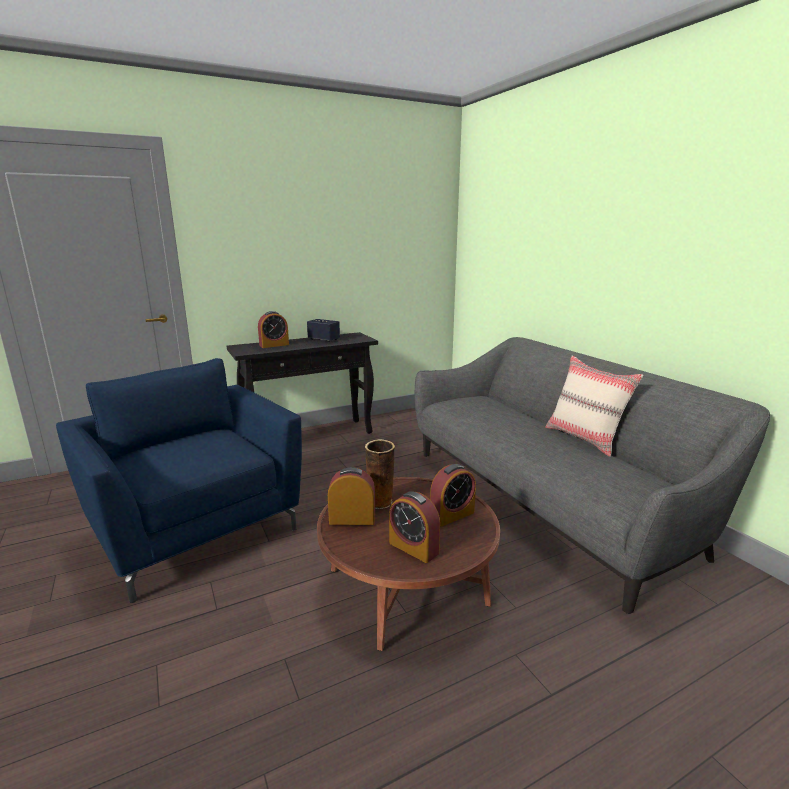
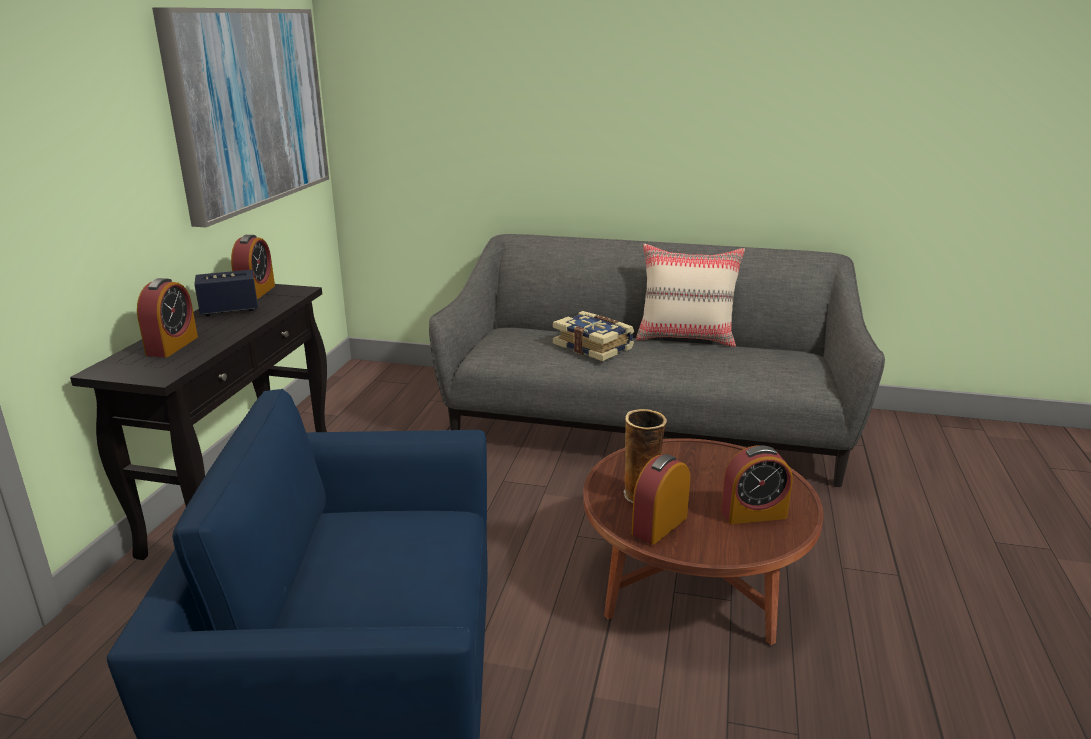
camera: 50 degrees left, 5 degrees up
(385, 241) = (249, 108): none -> picture
(452, 515) = (716, 468): alarm clock -> alarm clock (256, 292)
(506, 420) = (594, 347): none -> book

